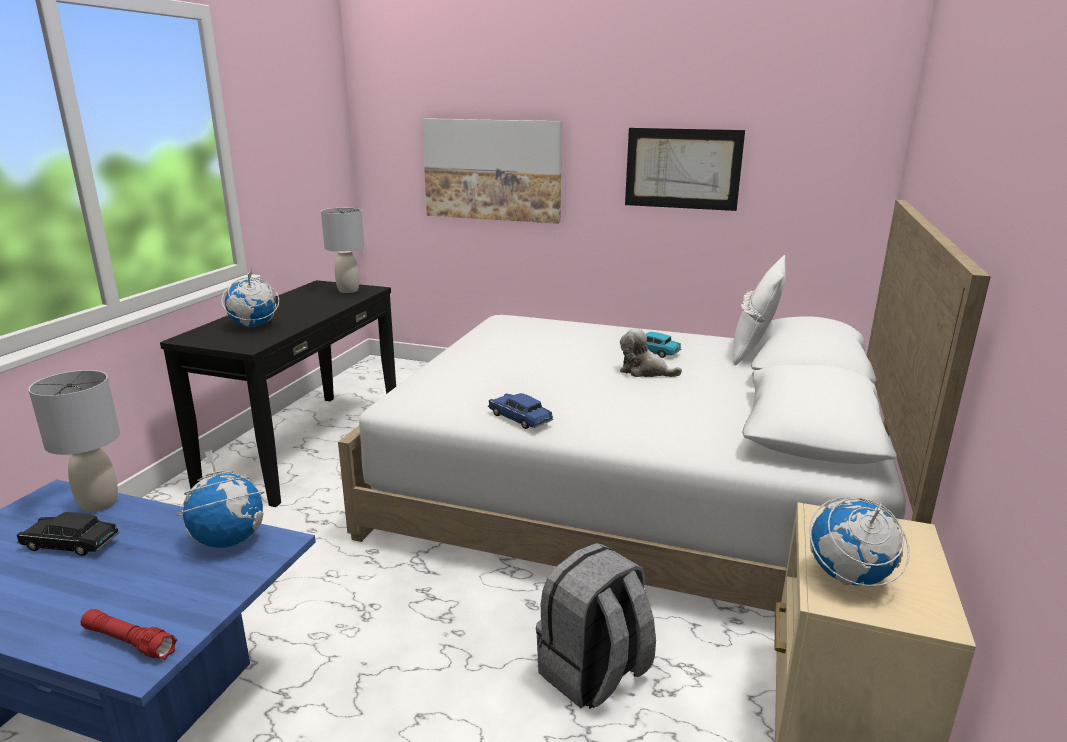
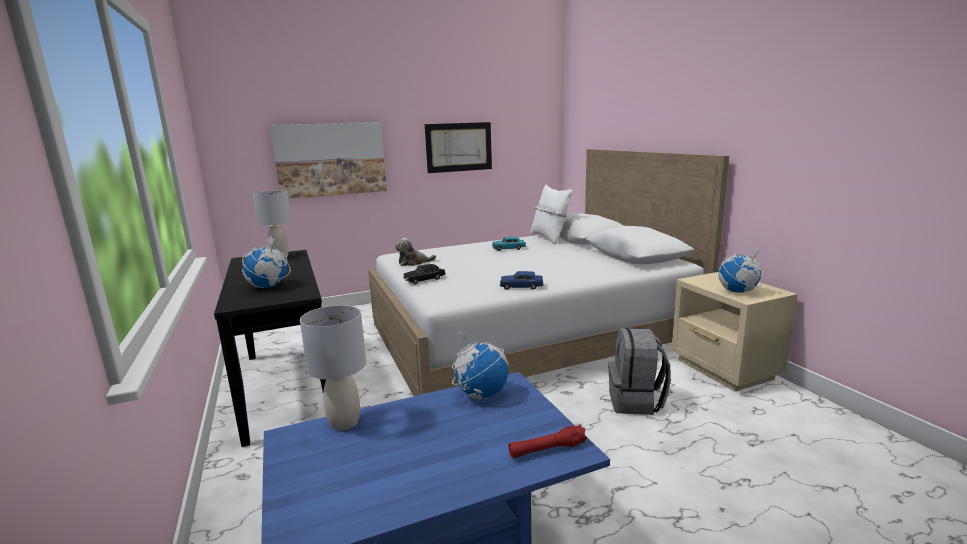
camera: 40 degrees left, 5 degrees down
(71, 545) = (385, 444): black toy car -> black toy car (424, 280)
(644, 371) = (525, 256): plush toy -> plush toy (413, 263)

